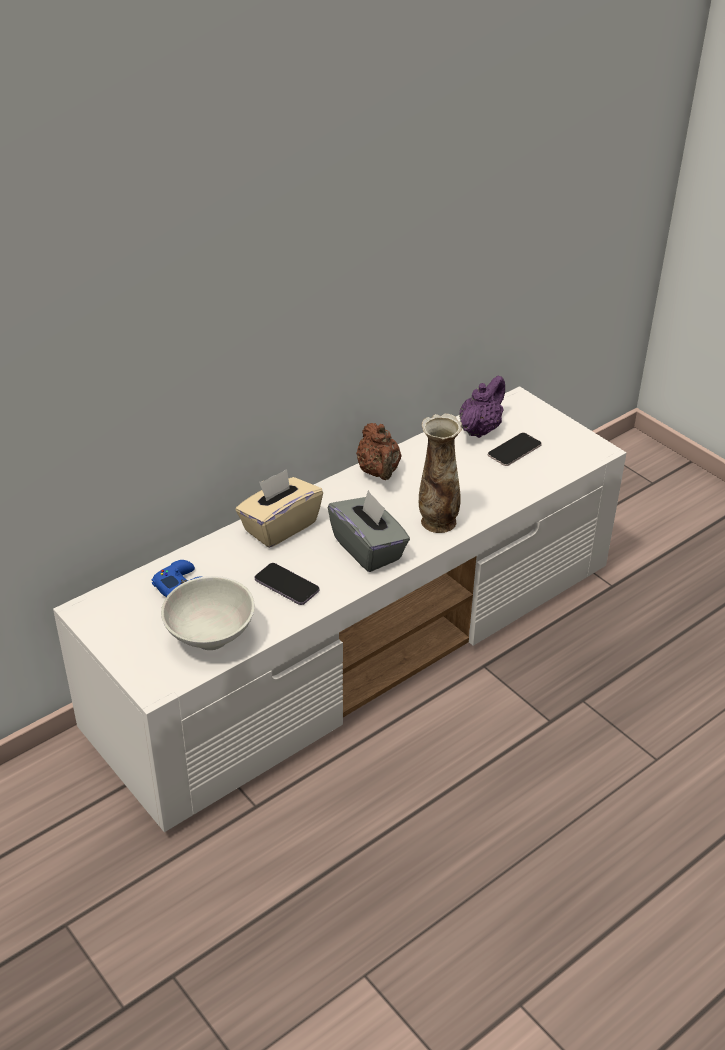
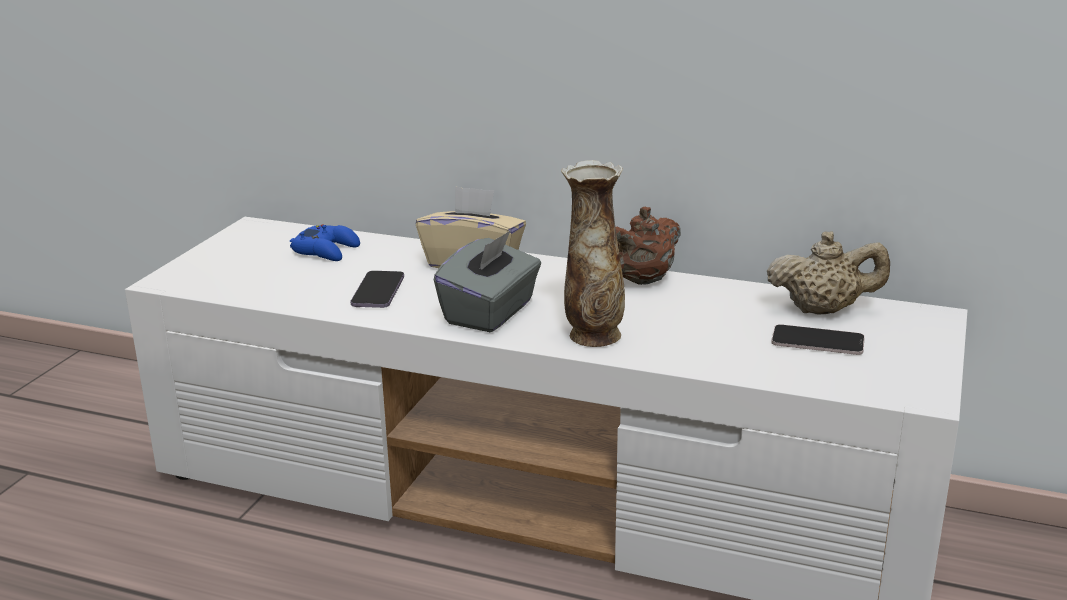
camera: 60 degrees right, 15 degrees down
(212, 640) = (256, 284): white bowl -> none
(480, 429) = (823, 310): purple teapot -> beige teapot

